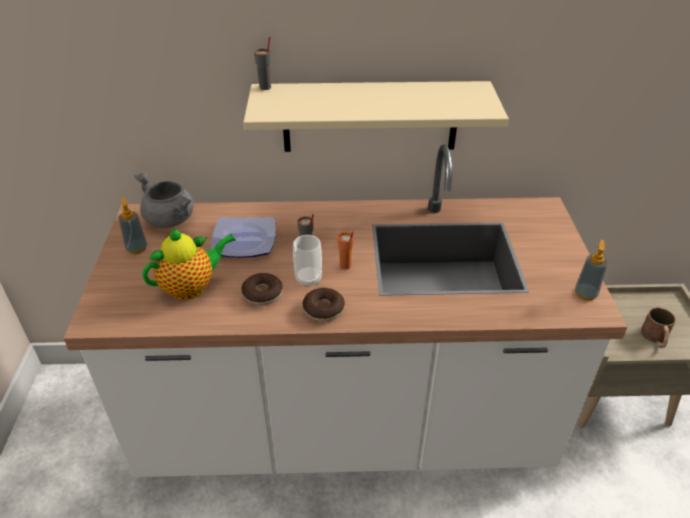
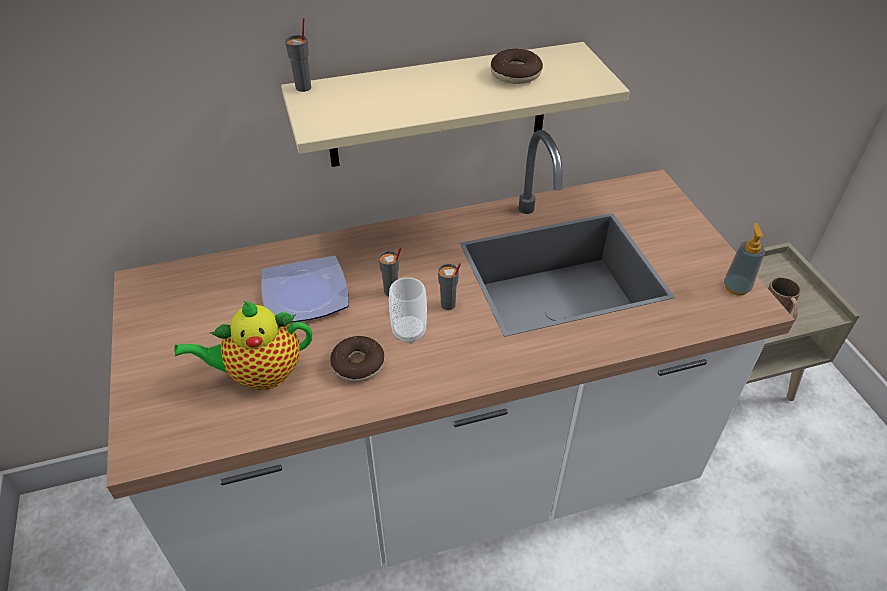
camera: 15 degrees left, 5 degrees up
(137, 248) = (162, 333): soap dispenser -> none
(171, 220) = (195, 282): grey cooking pot -> none
(192, 287) = (260, 374): teapot -> teapot turned 150 degrees counterclockwise
(323, 309) = (443, 370): donut -> donut (515, 75)
(345, 266) = (448, 305): orange cup -> grey cup

